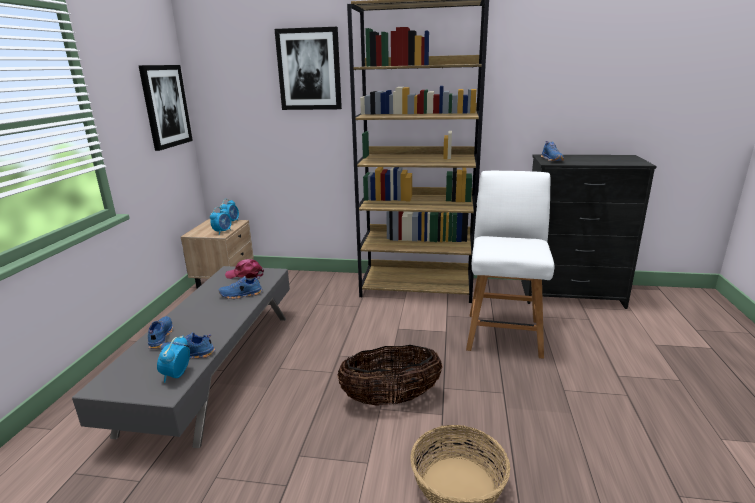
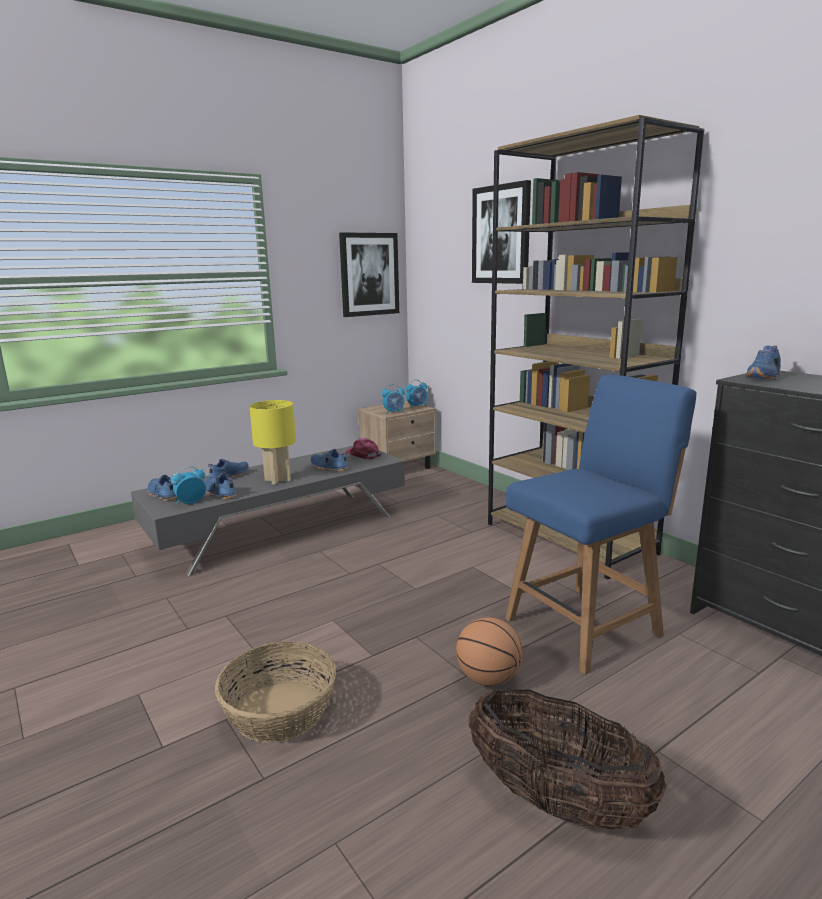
camera: 45 degrees right, 5 degrees down
(125, 383) = (162, 495): none -> blue shoe
(217, 321) = (277, 480): none -> yellow table lamp
(390, 399) = (354, 618): basket -> basket (557, 801)
(503, 333) = (586, 625): white chair -> blue chair
(515, 387) = (488, 679): none -> basketball

